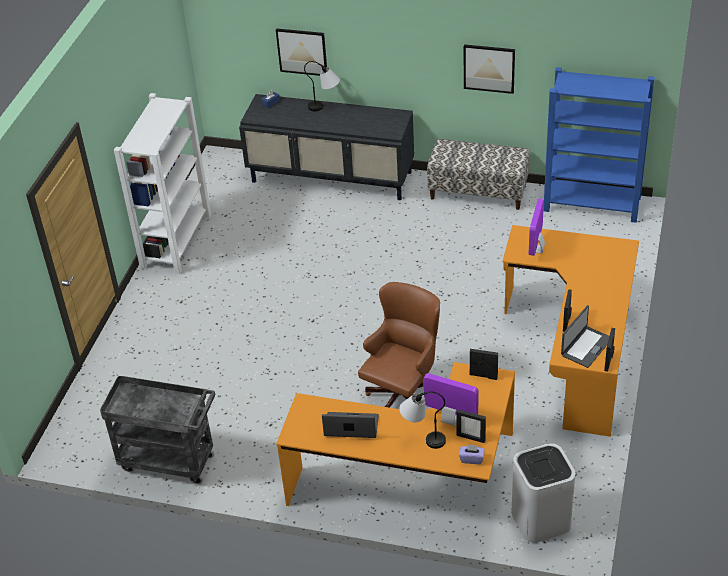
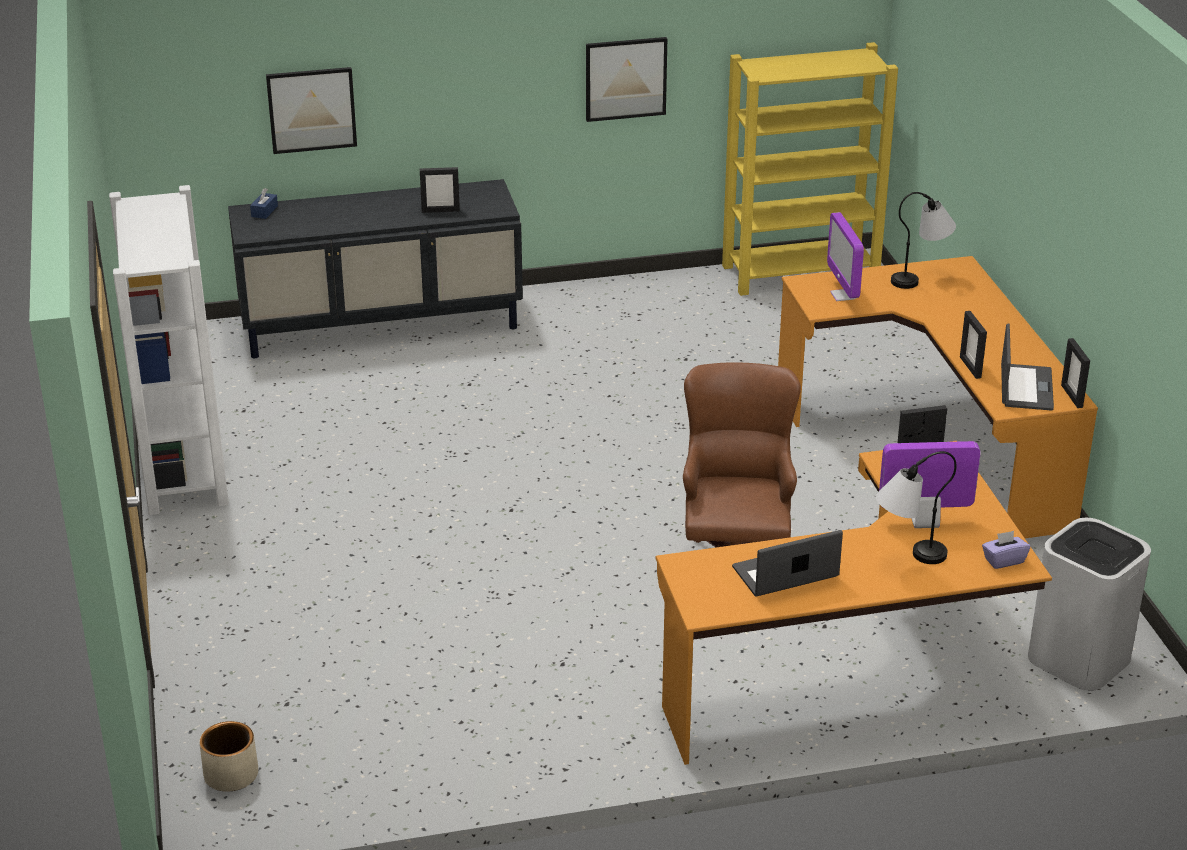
camera: 30 degrees left, 10 degrees down
(80, 432) = (231, 775): none -> beige planter
(172, 464) = (440, 769): black cart -> none
(325, 107) = (361, 200): table lamp -> table lamp (921, 279)
(471, 437) = (976, 535): picture frame -> picture frame (440, 210)
(478, 192) = (625, 294): bench -> none
(592, 204) = (800, 272): blue bookcase -> yellow bookcase

